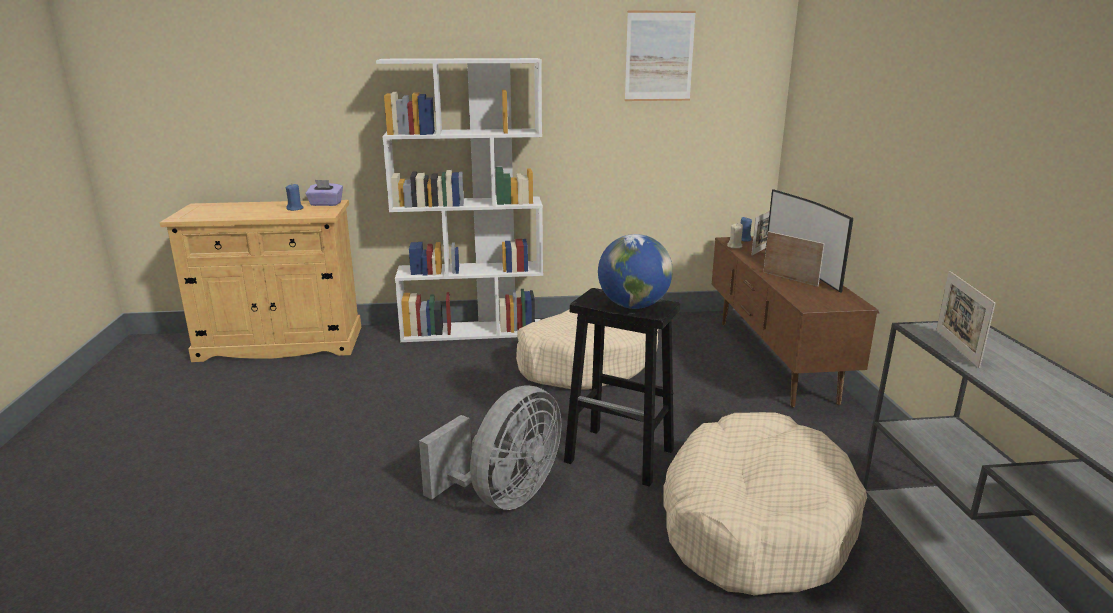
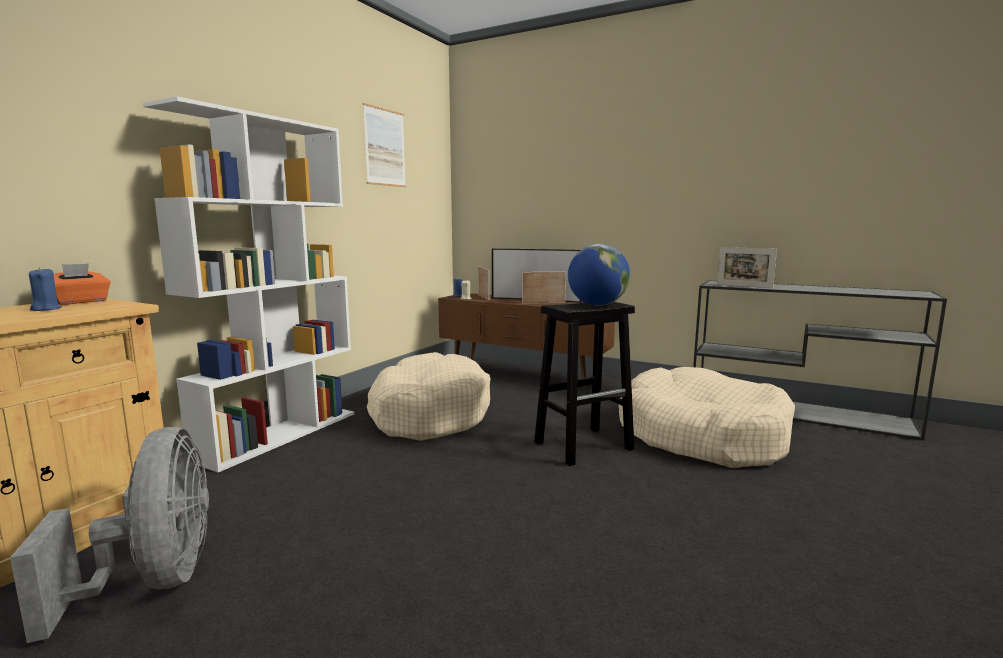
camera: 55 degrees left, 10 degrees down
(325, 204) = (80, 302): purple tissue box -> orange tissue box
(504, 496) = (593, 503): grey fan -> grey fan (155, 581)

